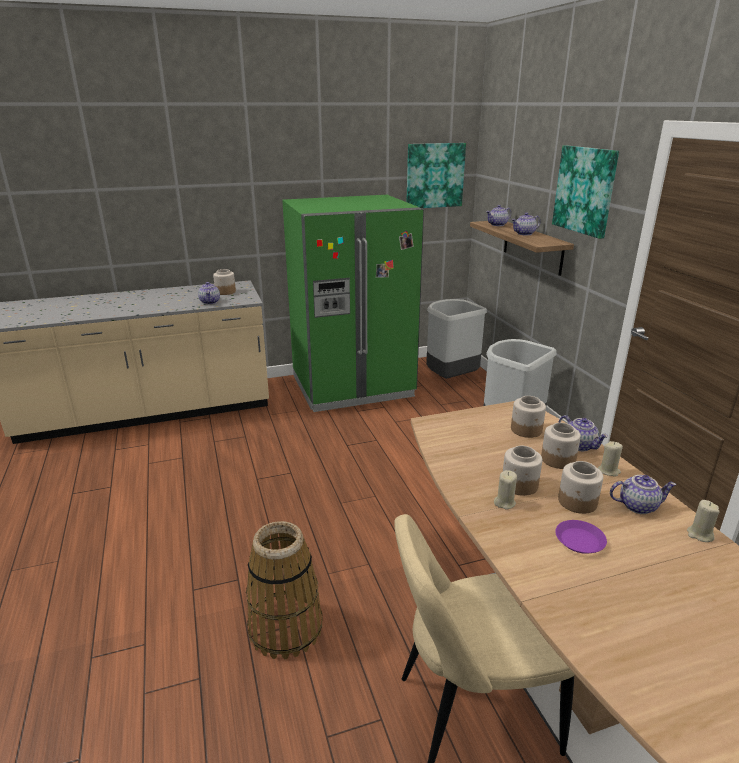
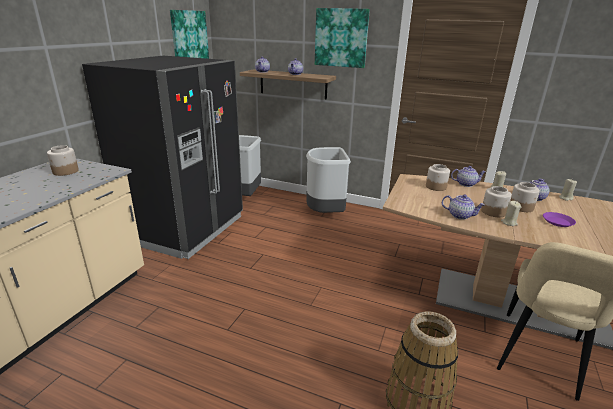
camera: 50 degrees left, 0 degrees up
(210, 302) = (72, 183): teapot -> teapot (460, 215)
(352, 387) = (185, 229): green fridge -> black fridge
(558, 460) = (475, 194): jar -> none

